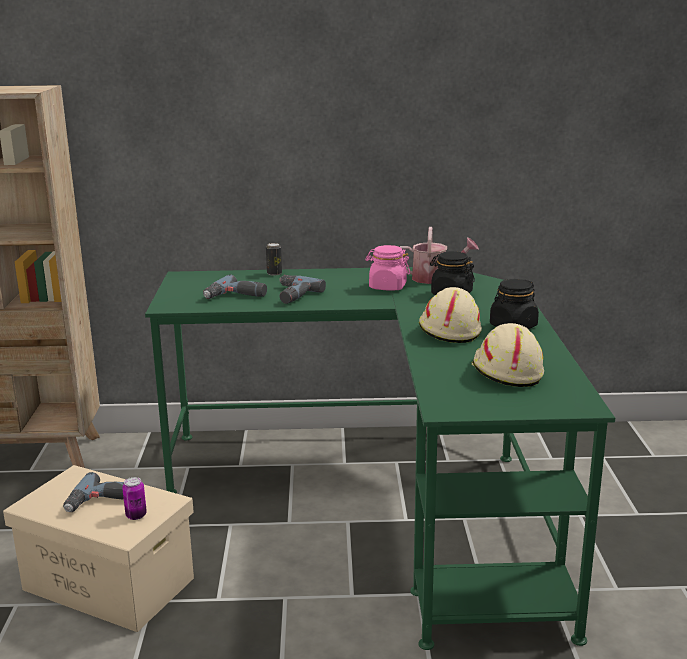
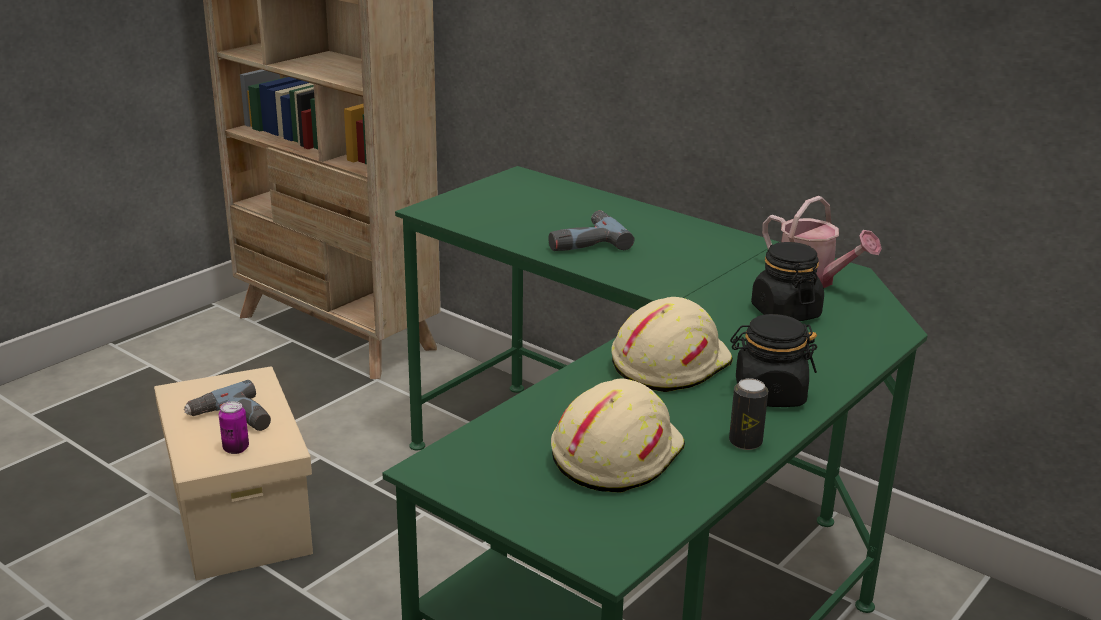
camera: 40 degrees right, 5 degrees up
(236, 296) = (520, 222): power drill -> none
(274, 273) = (623, 205): can -> can (745, 442)
(387, 287) = (721, 271): pink jar -> none

